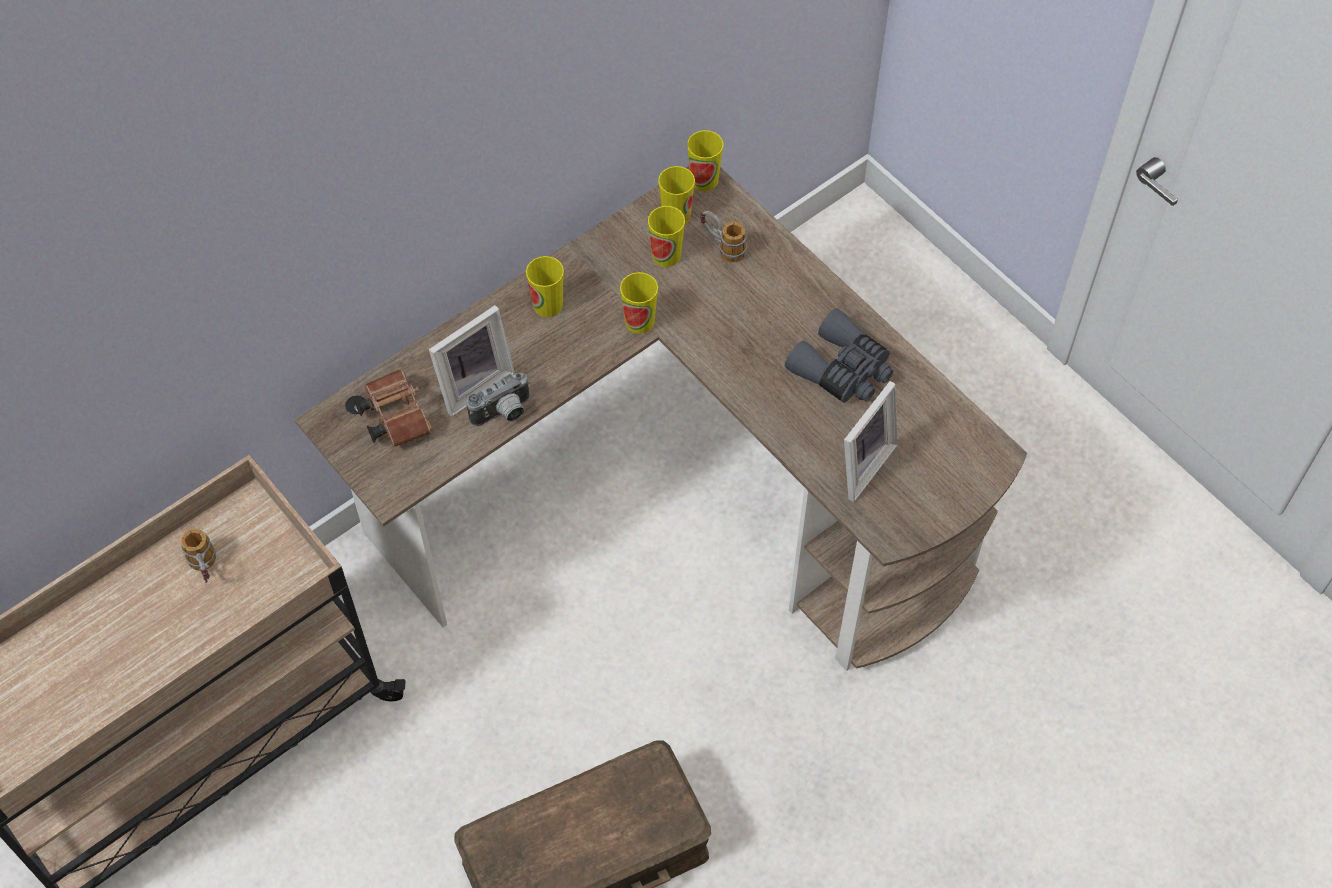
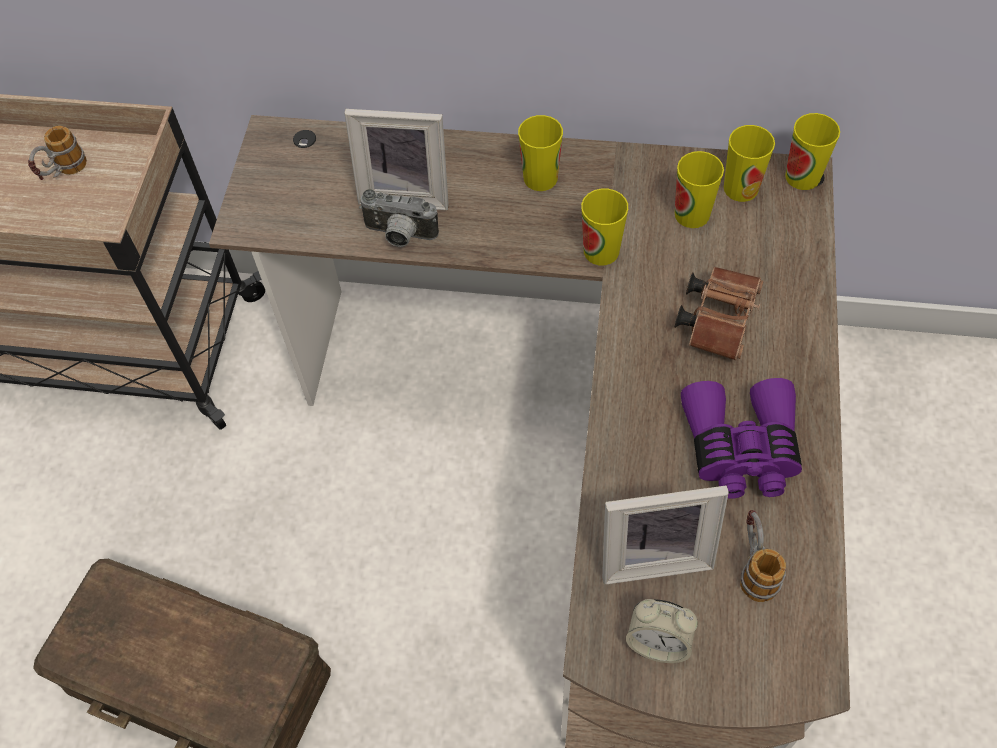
camera: 50 degrees right, 0 degrees up
(394, 415) = (318, 168): brown binoculars -> brown binoculars (718, 318)
(722, 247) = (752, 245): mug -> mug (753, 567)
(842, 370) = (741, 449): grey binoculars -> purple binoculars
(910, 504) = (658, 642): none -> alarm clock

